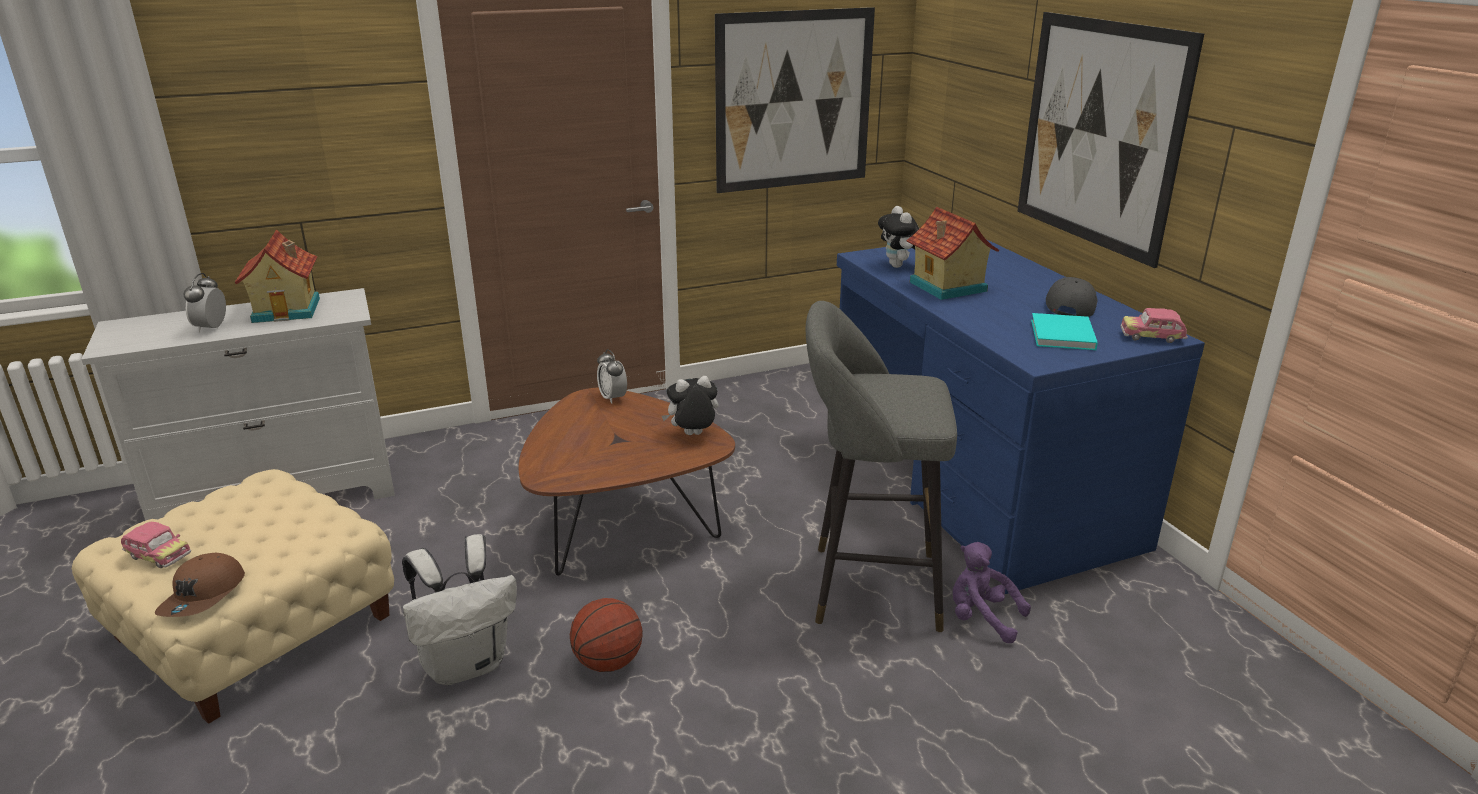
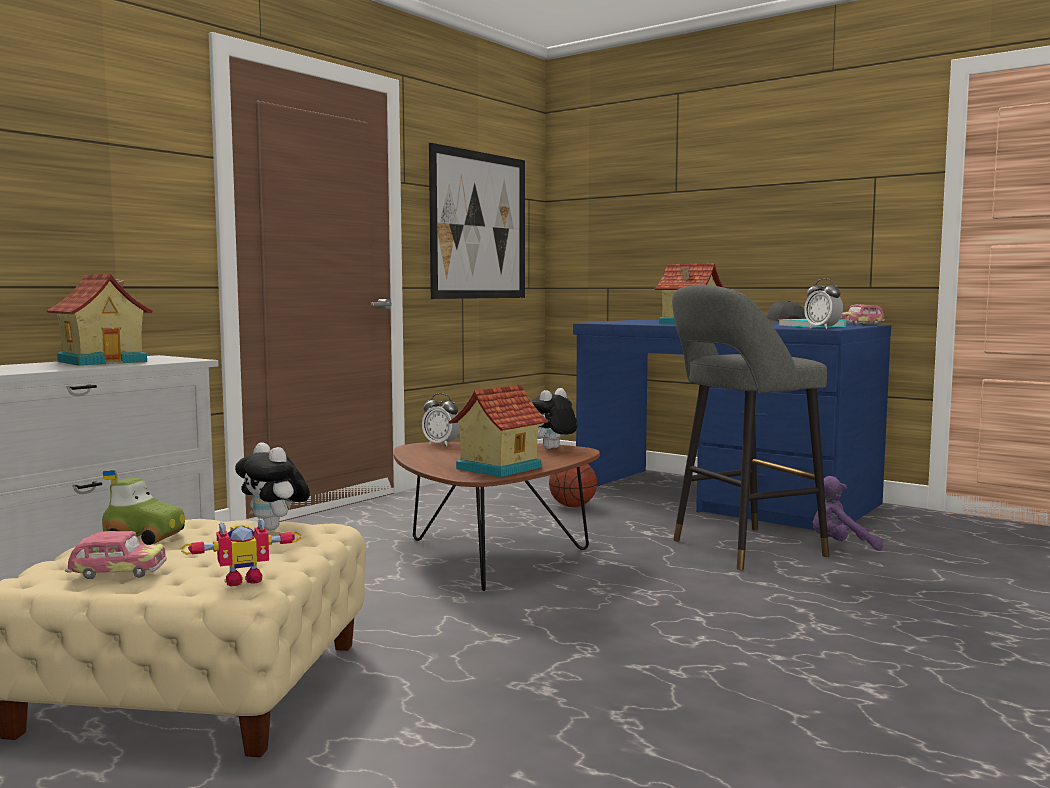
camera: 30 degrees left, 20 degrees down
(204, 596) = (243, 579): brown cap -> toy robot
(211, 328) = (34, 368): alarm clock -> alarm clock (822, 328)
(233, 504) = (146, 537): none -> toy car
(467, 663) = (490, 651): white backpack -> none
(586, 466) = (496, 468): none -> toy house
(608, 662) = (619, 621): basketball -> basketball (572, 506)
(899, 266) = (633, 322): plush toy -> plush toy (275, 528)
(1099, 134) = (757, 211): picture -> none

